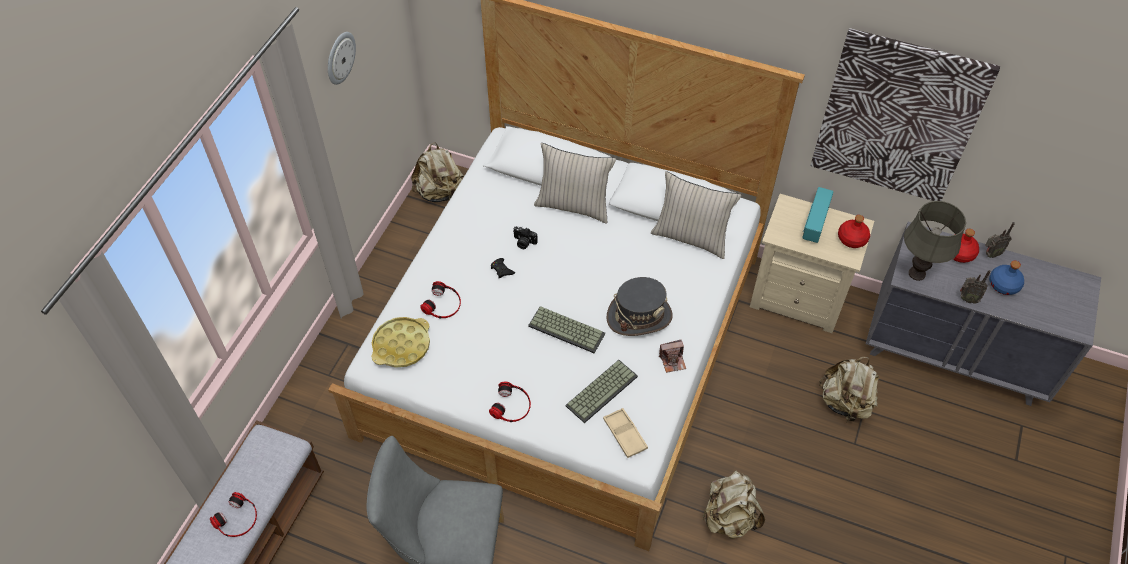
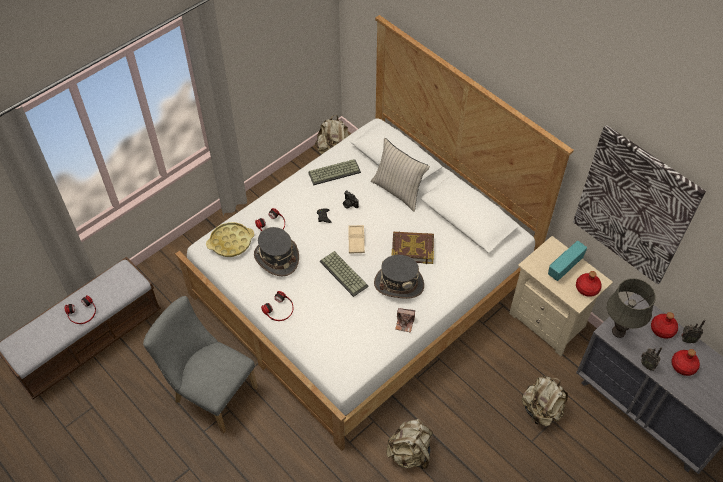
camera: 25 degrees right, 0 degrees up
(340, 57) = (262, 33): wall clock -> none
(472, 342) = (276, 258): none -> grey hat
(601, 390) = (344, 323): keyboard -> keyboard (334, 172)
(625, 434) = (342, 359): beige tray -> beige tray (356, 241)
(631, 268) = (412, 249): none -> book
(691, 237) = (468, 243): beige pillow -> none
(1003, 285) = (683, 366): blue bottle -> red bottle

